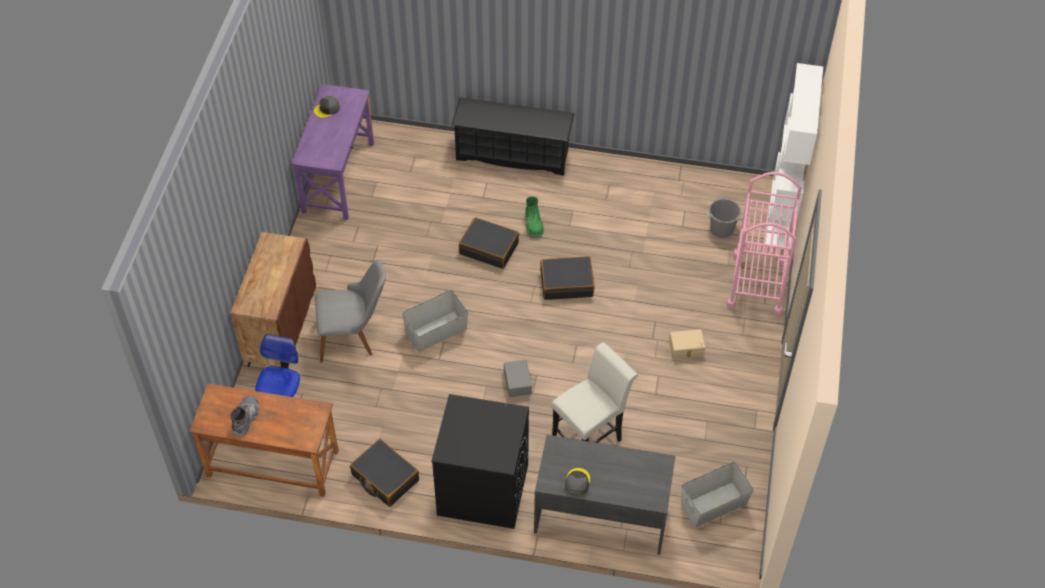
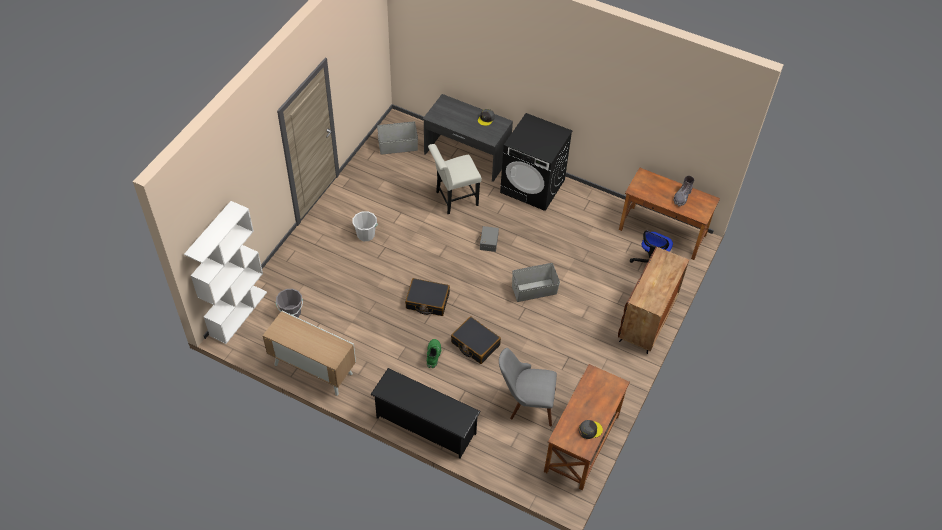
camera: 165 degrees left, 0 degrees up
(338, 177) = (582, 443): purple desk -> brown desk
(353, 335) = (594, 302): grey chair -> grey chair (525, 403)
(385, 478) = (591, 207): black suitcase -> none
(661, 177) = (312, 369): none -> cabinet
(686, 349) = (366, 234): beige storage box -> white bucket
(757, 283) = (291, 265): pink cart -> none

